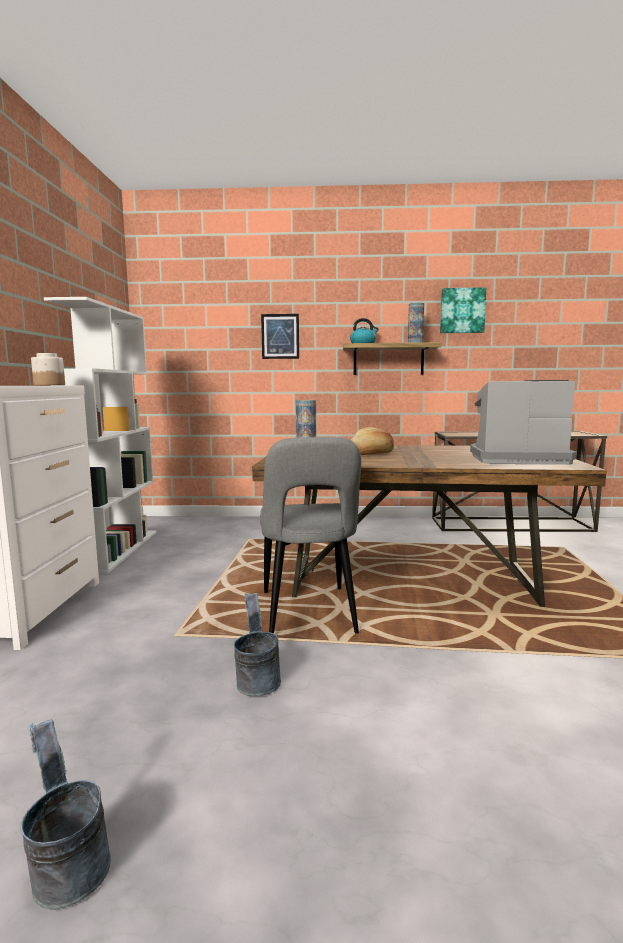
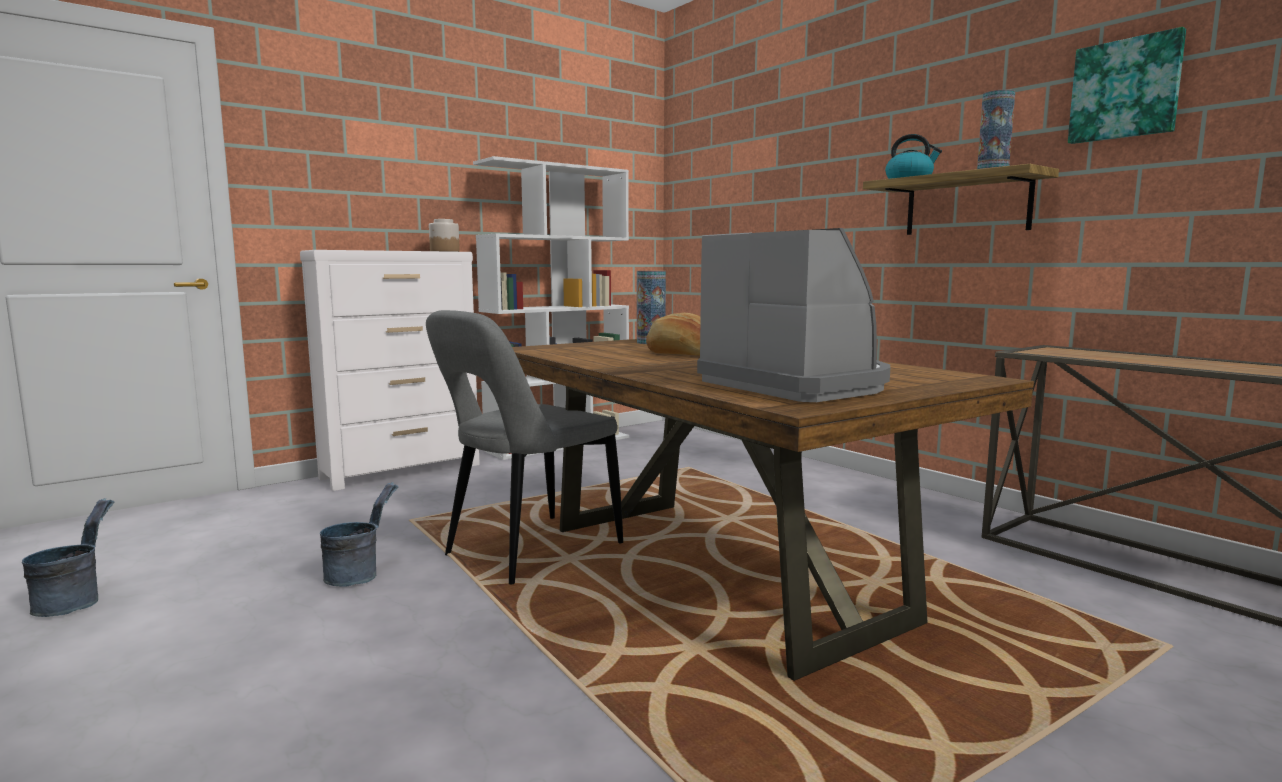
camera: 50 degrees right, 0 degrees up
(280, 336) = (810, 178): picture -> none

